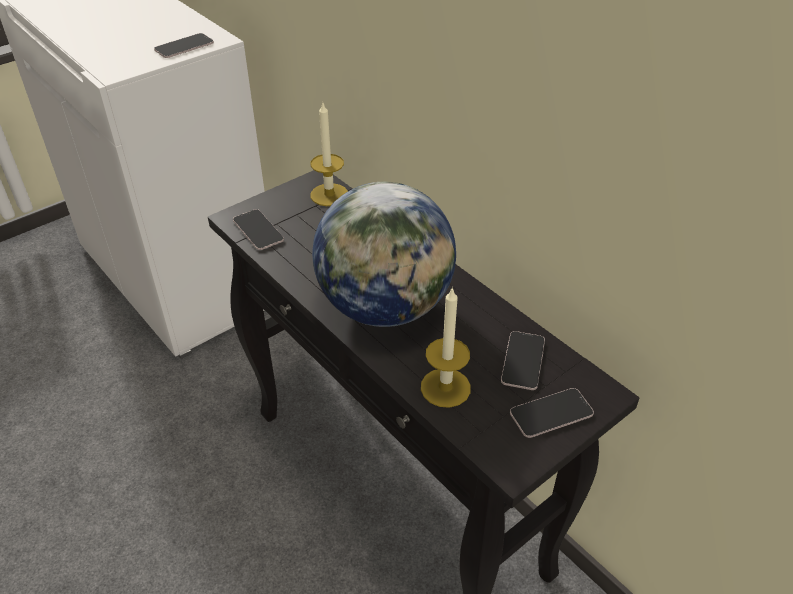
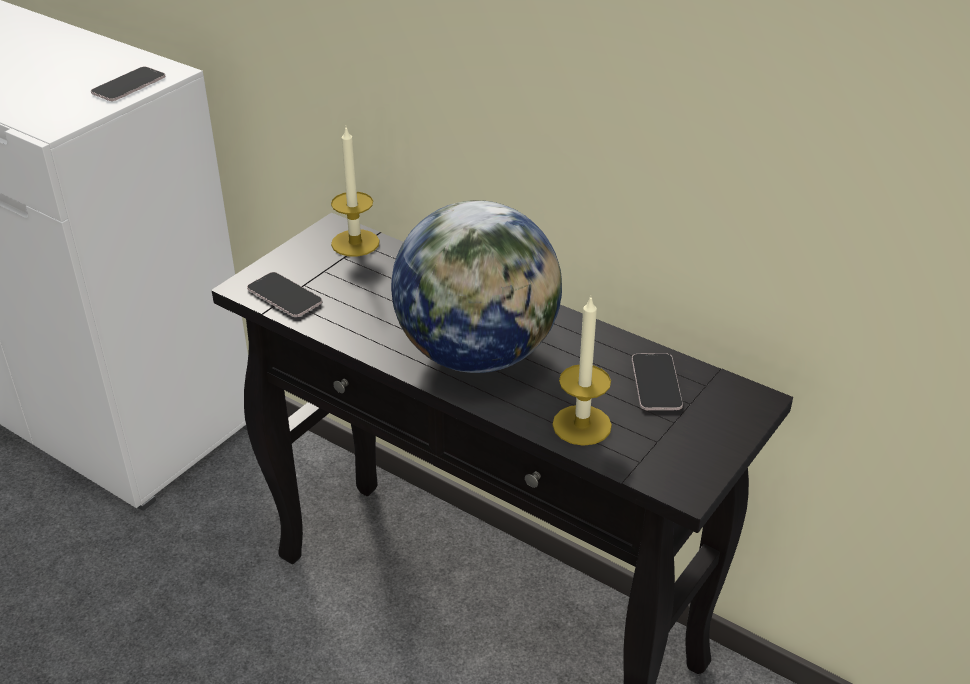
camera: 15 degrees left, 5 degrees down
(551, 413) = (707, 429): phone -> none

